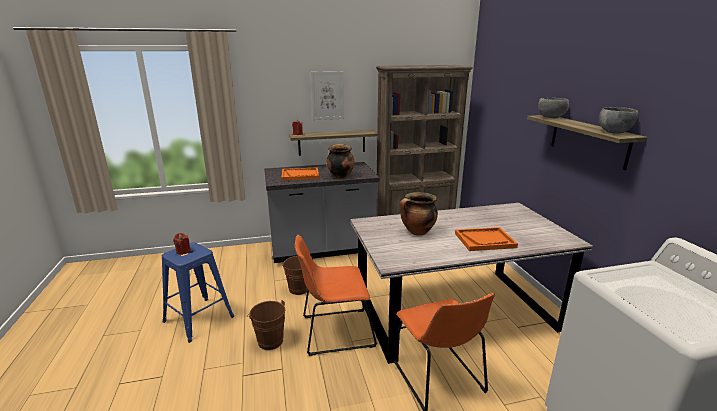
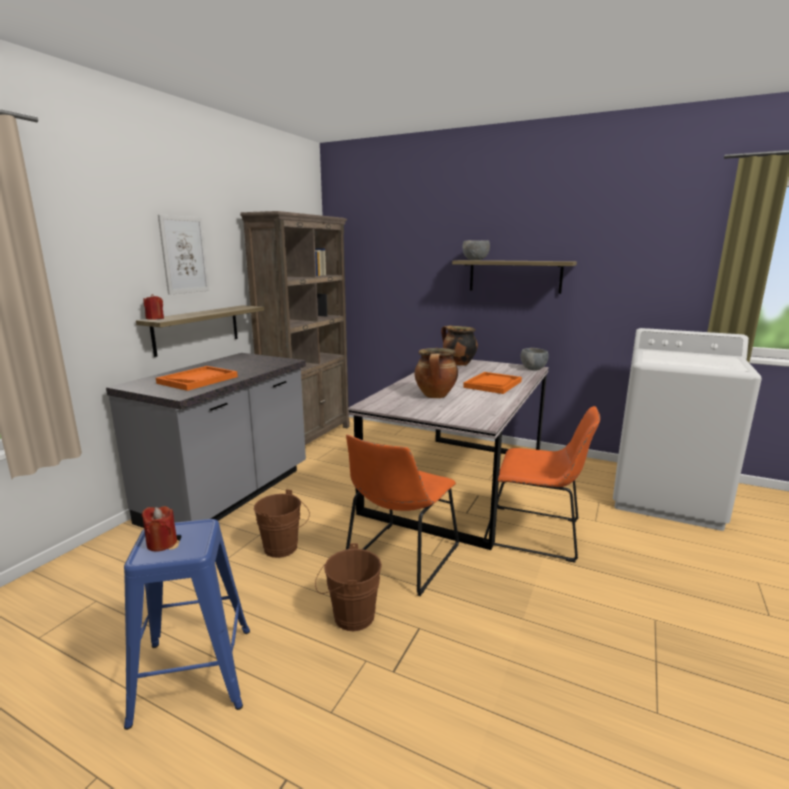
camera: 50 degrees left, 5 degrees down
(340, 176) = (256, 368): cooking pot -> cooking pot (458, 363)
(613, 132) = (552, 261): grey bowl -> grey bowl (533, 369)

